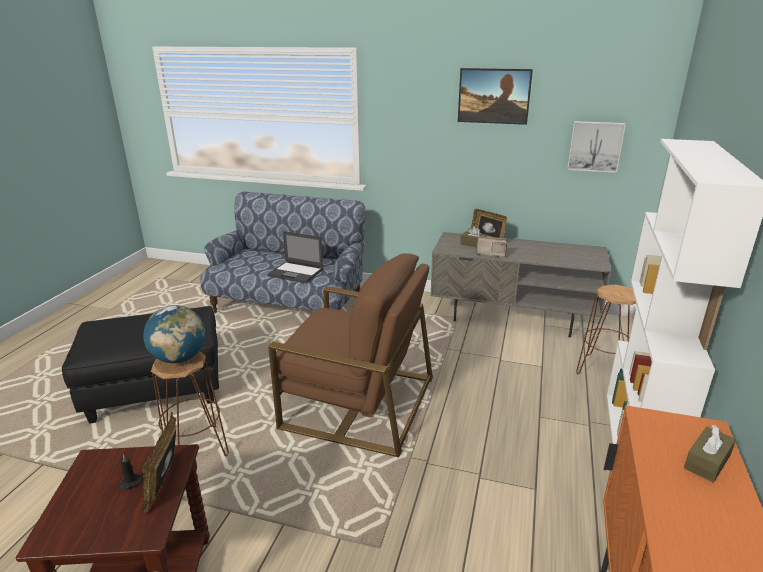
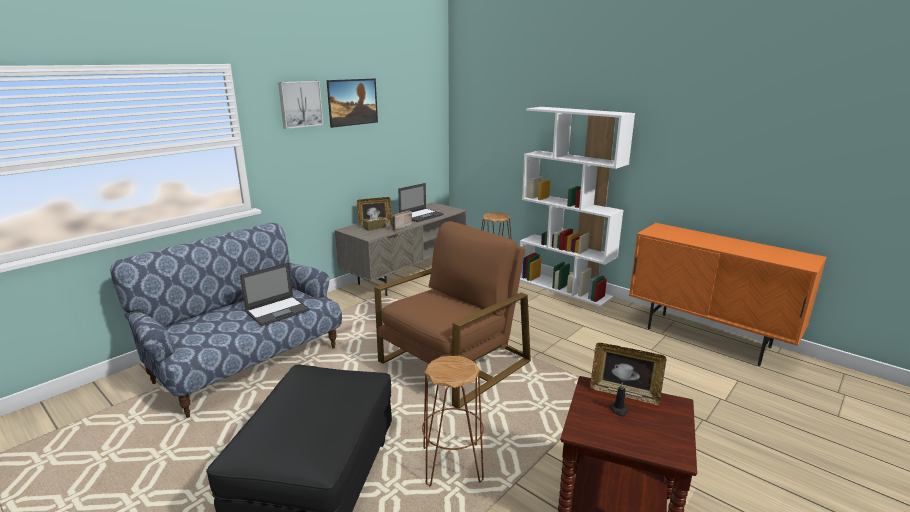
camera: 65 degrees left, 5 degrees down
(179, 358) = (448, 367): globe -> none
(546, 253) = (421, 215): none -> laptop
(595, 146) = (416, 132): picture -> picture (300, 104)
(707, 462) = (683, 232): brown tissue box -> none

